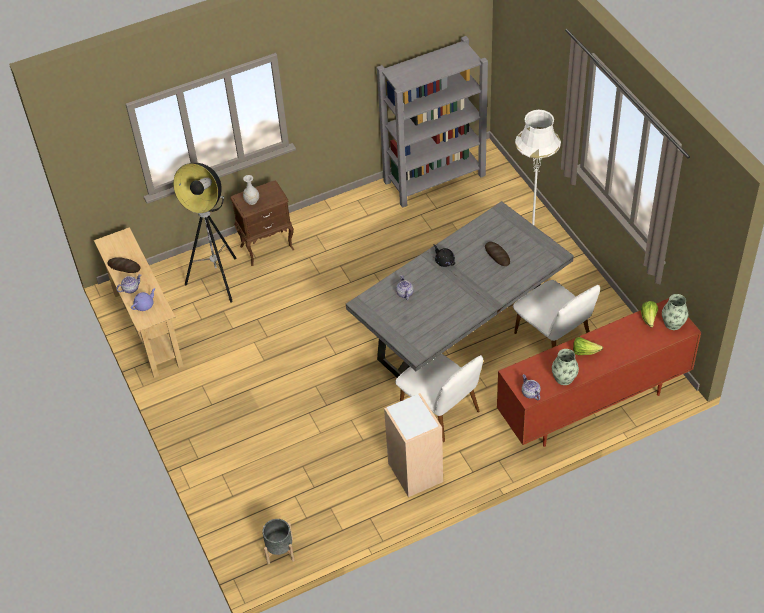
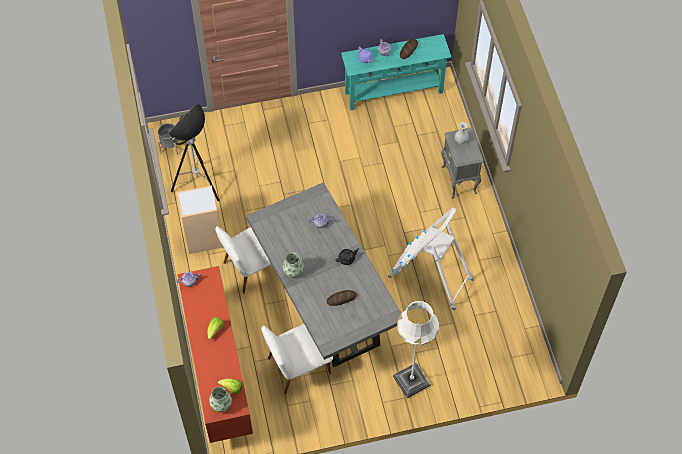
camera: 100 degrees right, 10 degrees up
(147, 329) = (393, 92): beige console table -> turquoise console table
(218, 280) = (431, 142): floor lamp -> floor lamp (198, 186)
(267, 248) = (459, 180): brown nightstand -> grey nightstand
(403, 250) = (429, 277): none -> white step ladder
(434, 178) = (513, 322): grey bookcase -> none
(564, 378) = (195, 308): vase -> vase (293, 272)

